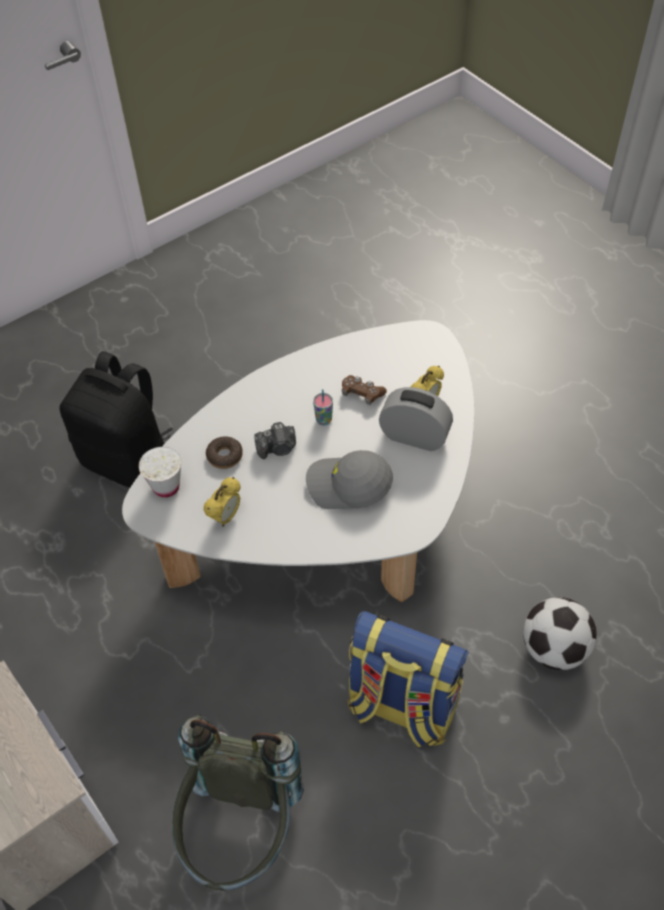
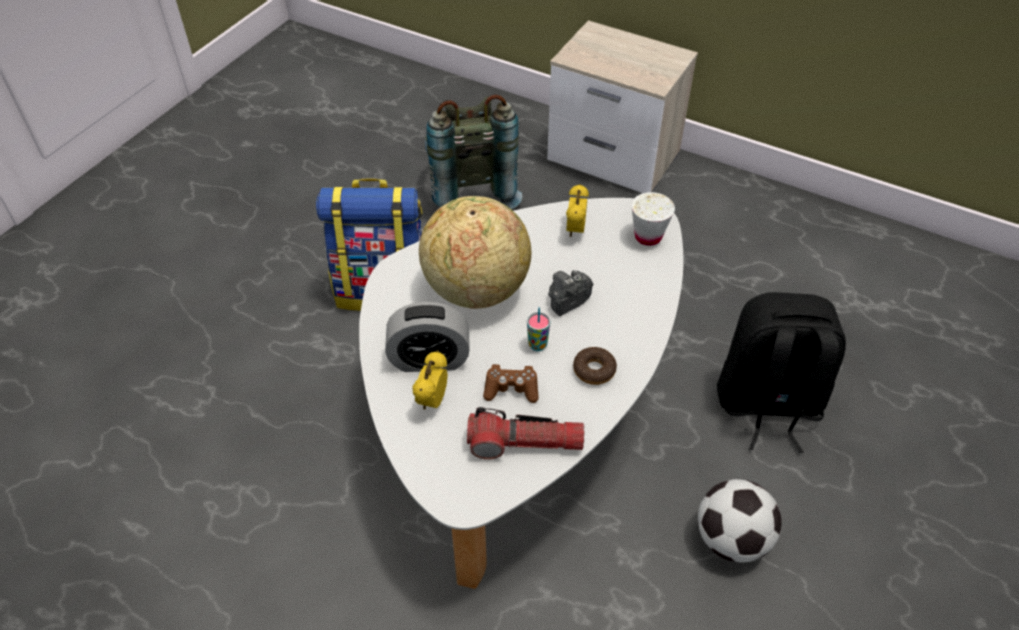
camera: 155 degrees right, 5 degrees down
(224, 456) = (615, 278): donut -> donut (594, 370)
(348, 486) = (476, 289): grey cap -> globe
(371, 355) = (525, 443): none -> flashlight
(554, 649) = (256, 372): football -> football (731, 539)

